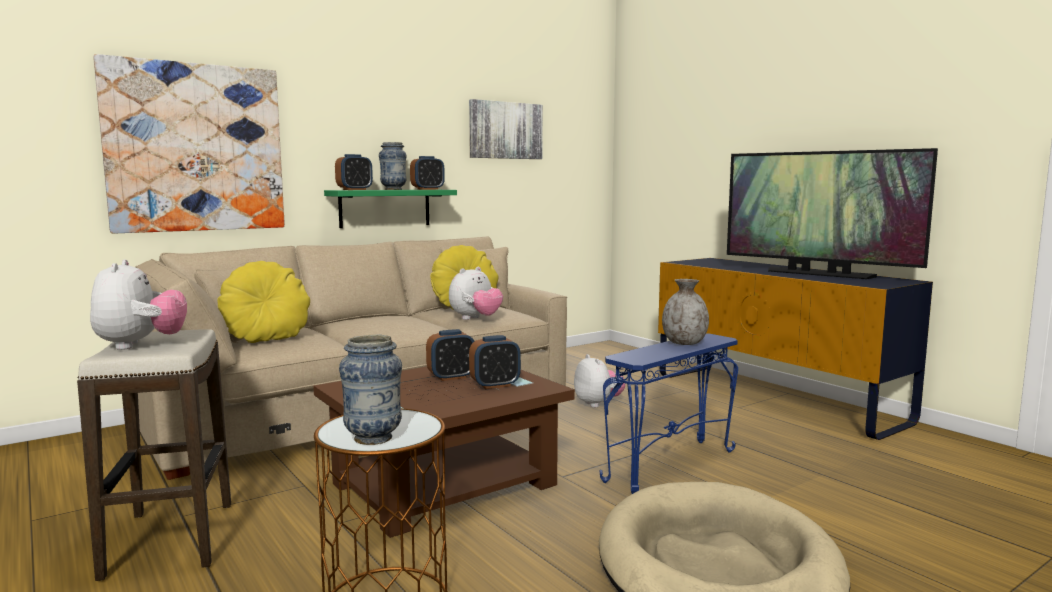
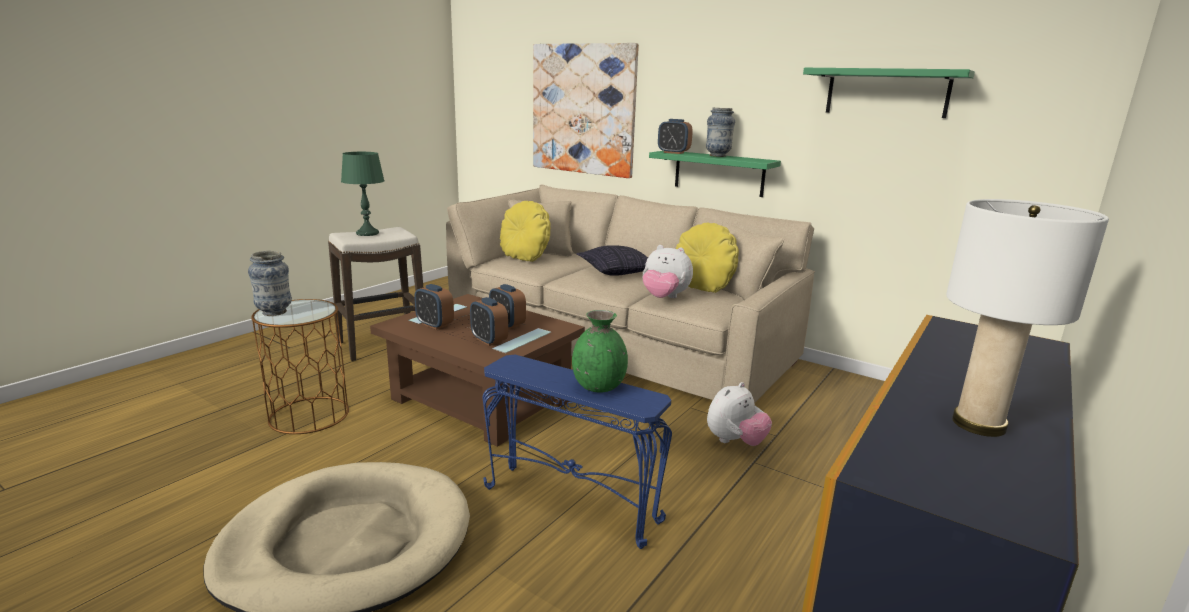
camera: 70 degrees right, 10 degrees up
(140, 345) = (367, 233): plush toy -> green table lamp
(377, 320) = (618, 271): none -> pillow
(427, 189) = (745, 159): alarm clock -> alarm clock (435, 325)
(505, 130) = (887, 92): picture -> green shelf
(684, 343) = (598, 386): grey vase -> green vase
(818, 274) = (979, 425): television -> white table lamp

